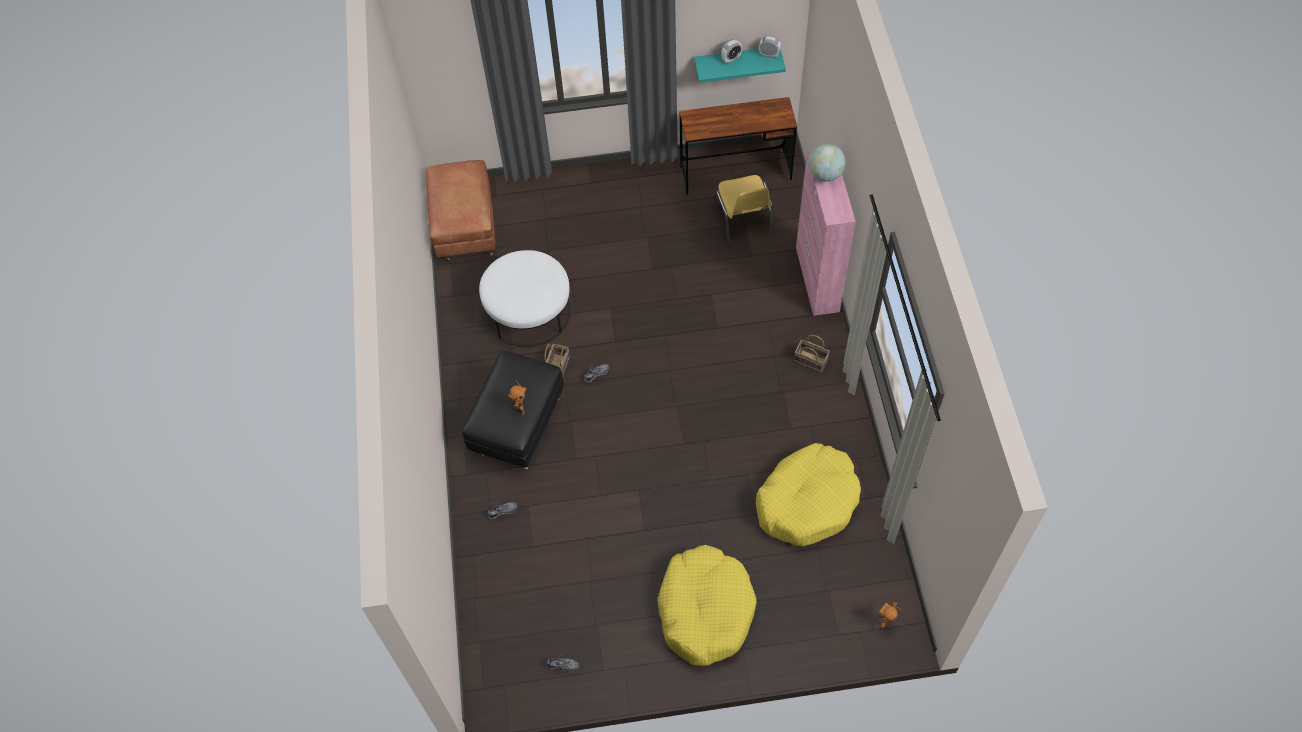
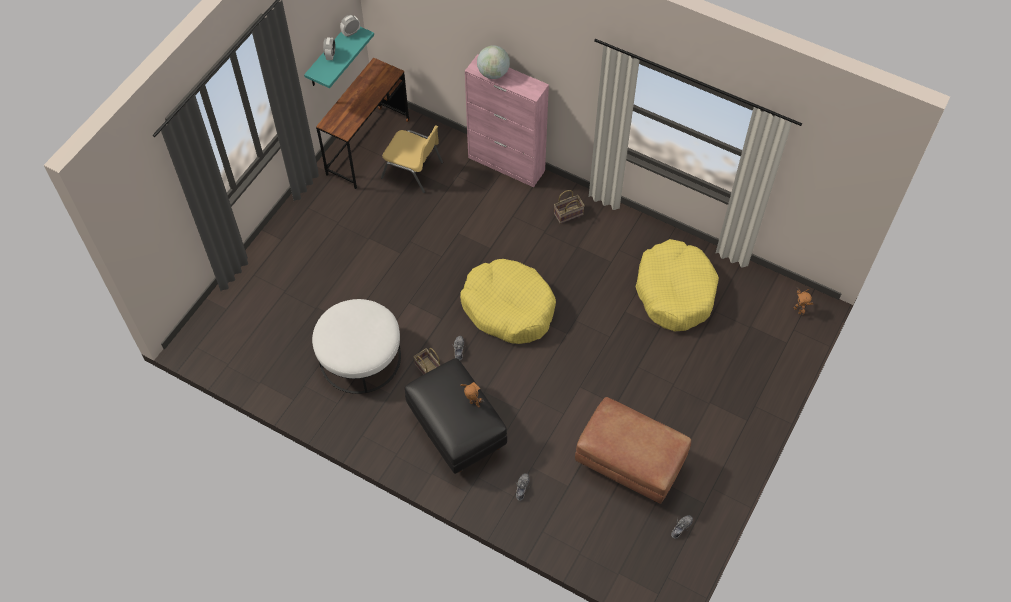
camera: 55 degrees left, 0 degrees up
(465, 228) = (236, 350): brown ottoman -> brown ottoman (629, 464)
(705, 610) = (708, 408): yellow dog bed -> yellow dog bed (508, 308)

